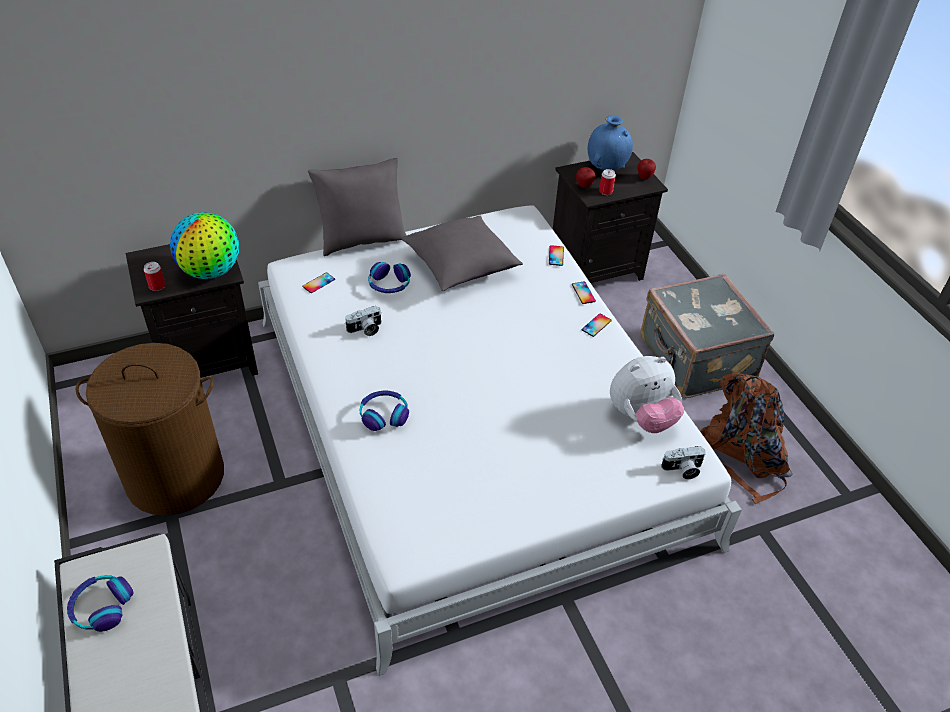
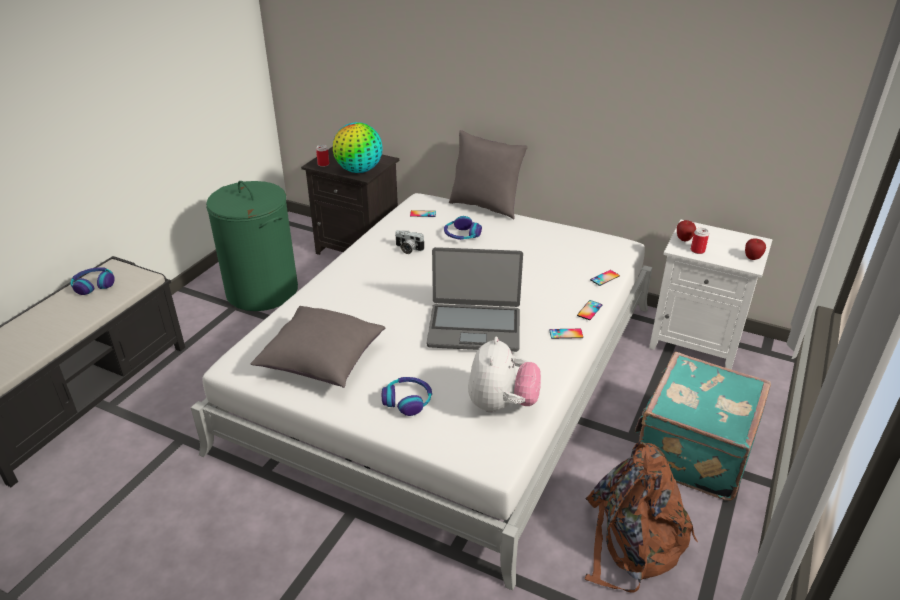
camera: 50 degrees right, 10 degrees down
(176, 476) = (262, 291): brown laundry basket -> green laundry basket
(384, 415) = (343, 294): headphones -> headphones (407, 400)
(461, 267) = (523, 249): grey pillow -> grey pillow (321, 361)
(534, 367) = (474, 328): none -> laptop
(596, 268) = (697, 341): black nightstand -> white nightstand
(606, 168) = (725, 238): blue vase -> none
(641, 417) = (501, 404): plush toy -> plush toy turned 105 degrees counterclockwise
(682, 470) = (475, 454): camera -> none
(694, 360) = (691, 450): grey suitcase -> turquoise suitcase

